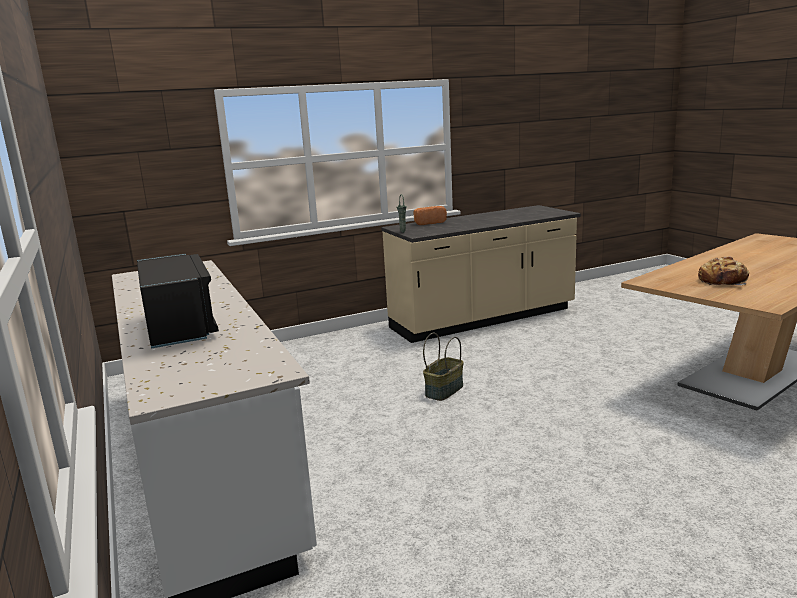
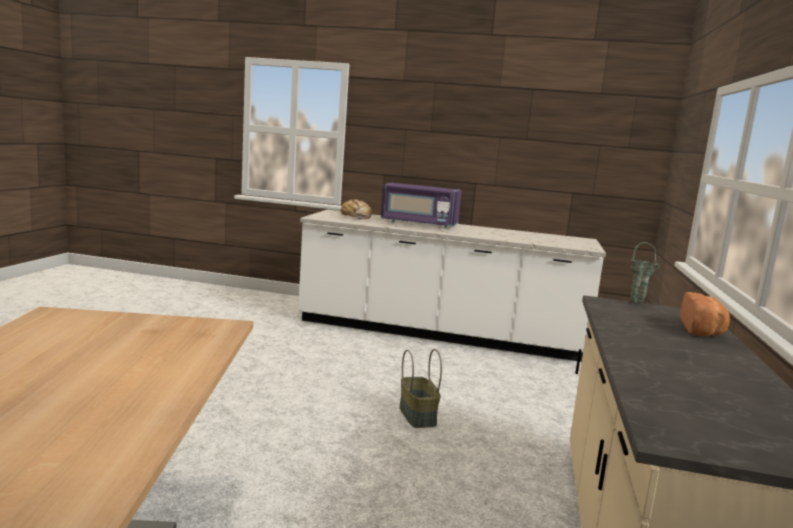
camera: 125 degrees right, 5 degrees down
(179, 328) = (419, 223): black microwave -> purple microwave
(723, 281) = (114, 343): bread -> bread (355, 217)

